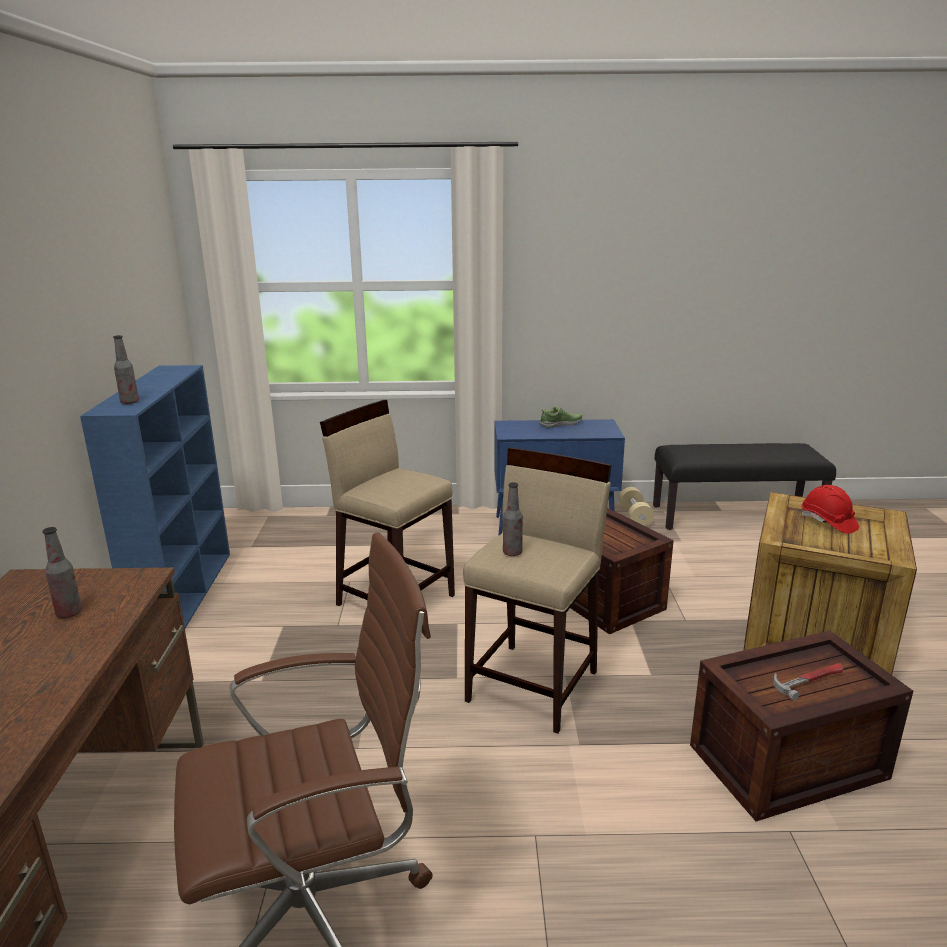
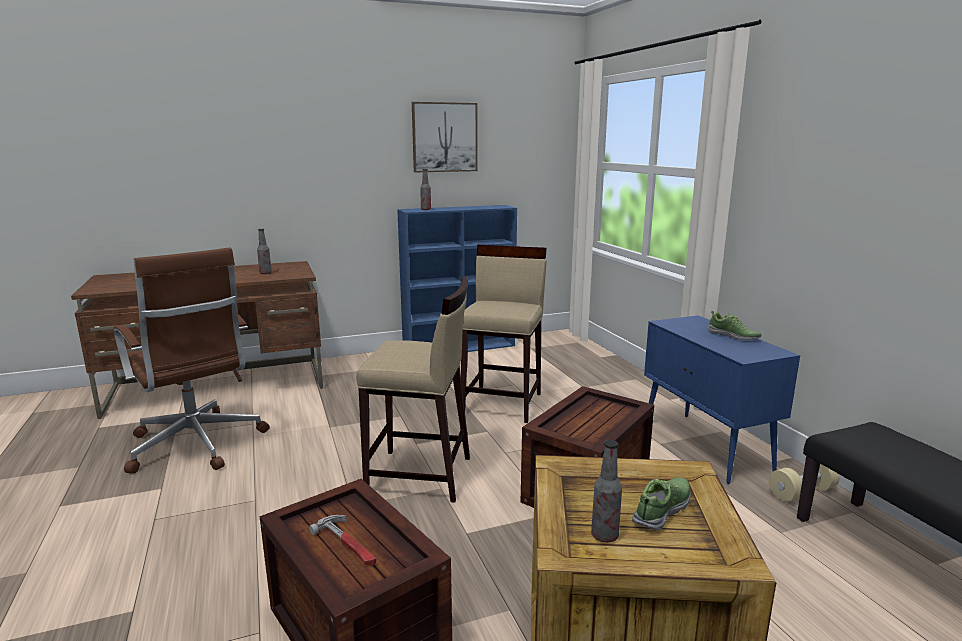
camera: 70 degrees right, 5 degrees down
(90, 277) = (444, 137): none -> picture
(512, 553) = (403, 346): bottle -> bottle (604, 536)
(828, 522) = (662, 510): red hard hat -> shoe

